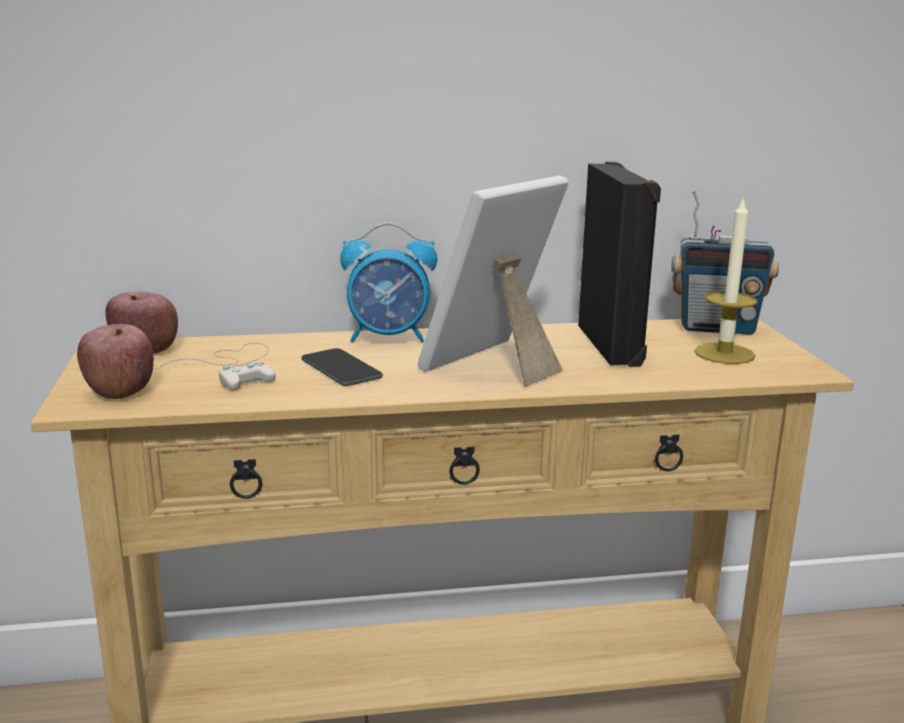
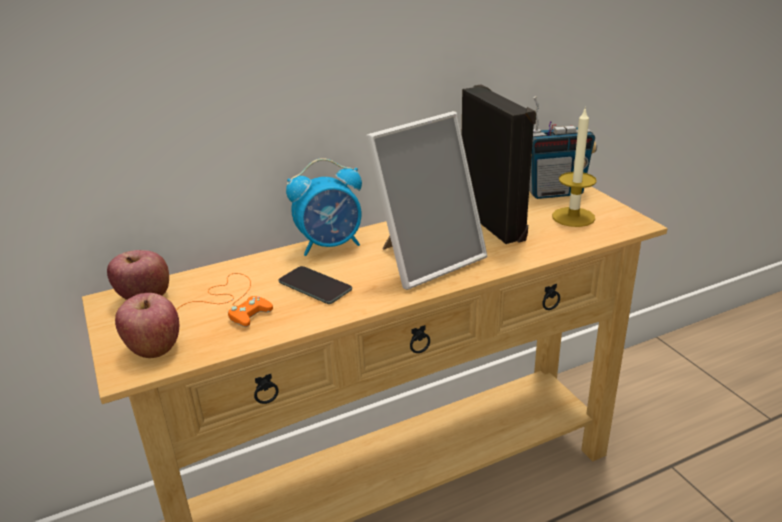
camera: 15 degrees left, 10 degrees up
(236, 368) = (232, 302): white game controller -> orange game controller
(496, 365) = (426, 259): picture frame -> picture frame turned 150 degrees counterclockwise

